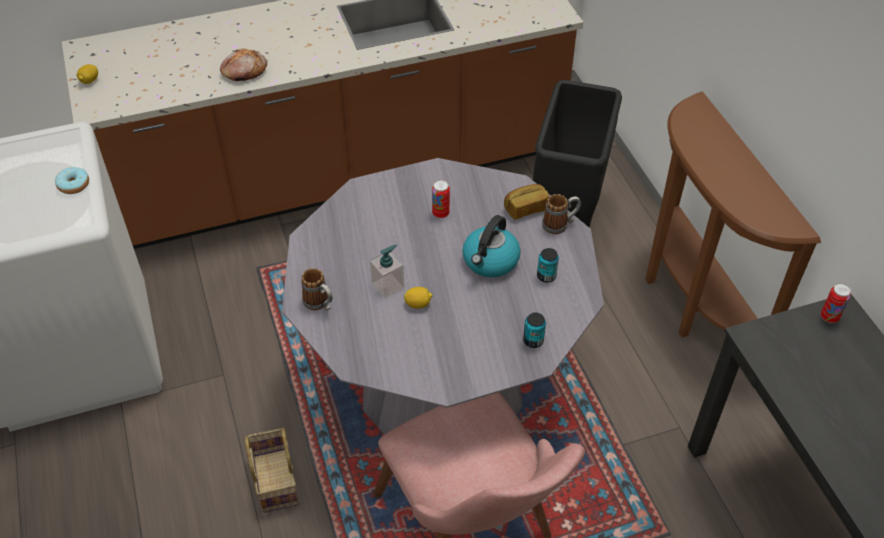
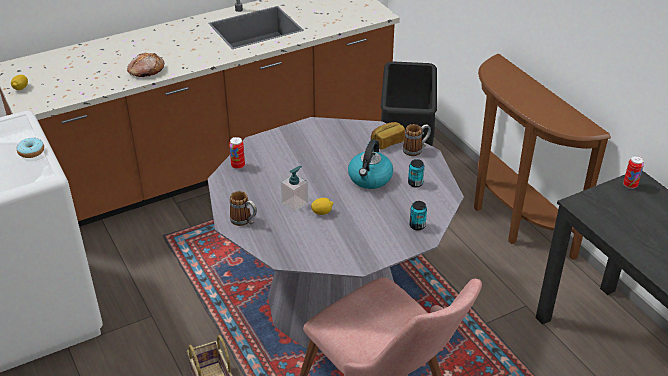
camera: 10 degrees left, 10 degrees down
(440, 213) = (323, 152): can -> can (238, 166)

